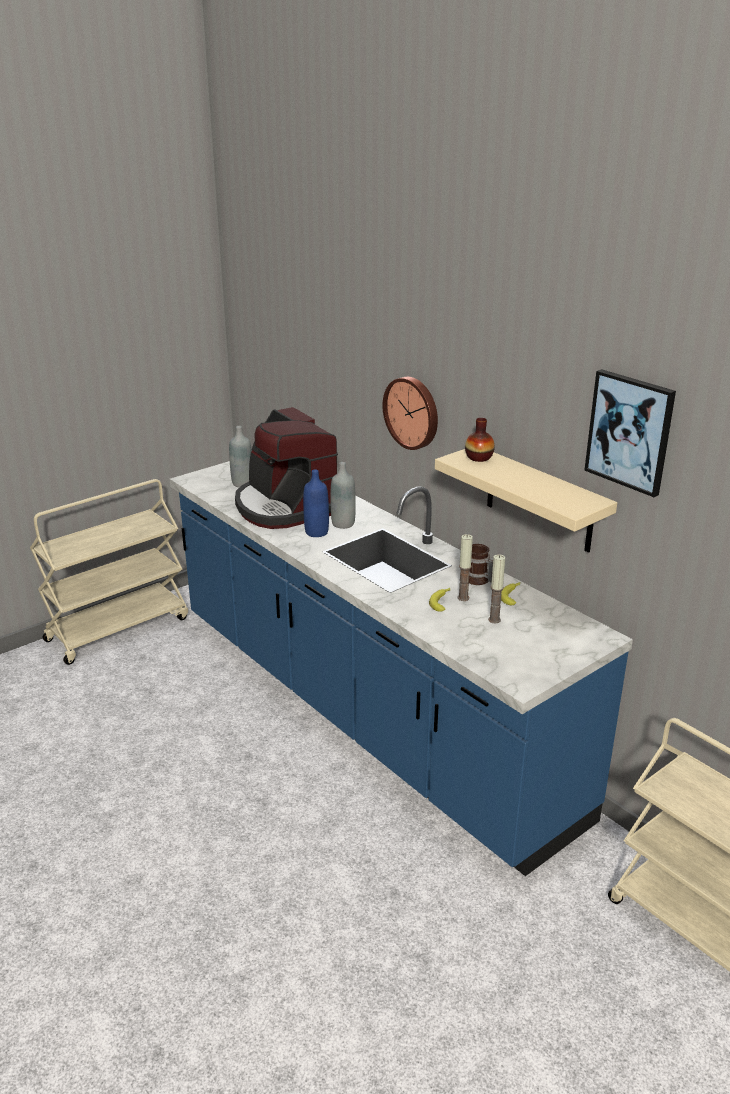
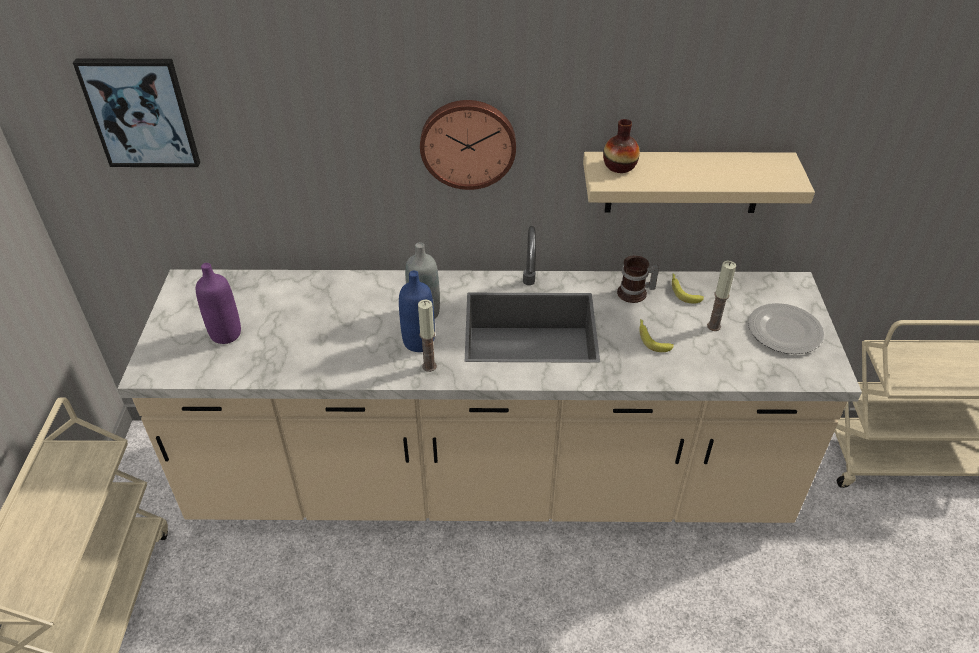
camera: 50 degrees left, 15 degrees up
(242, 483) = (226, 334): grey bottle -> purple bottle
(285, 506) = (329, 333): coffee machine -> none
(365, 711) = (489, 483): blue counter -> beige counter
(463, 598) = (657, 321): candle -> candle (429, 366)
(538, 649) = (784, 330): none -> plate
(630, 431) = (820, 76): picture -> picture (141, 112)

